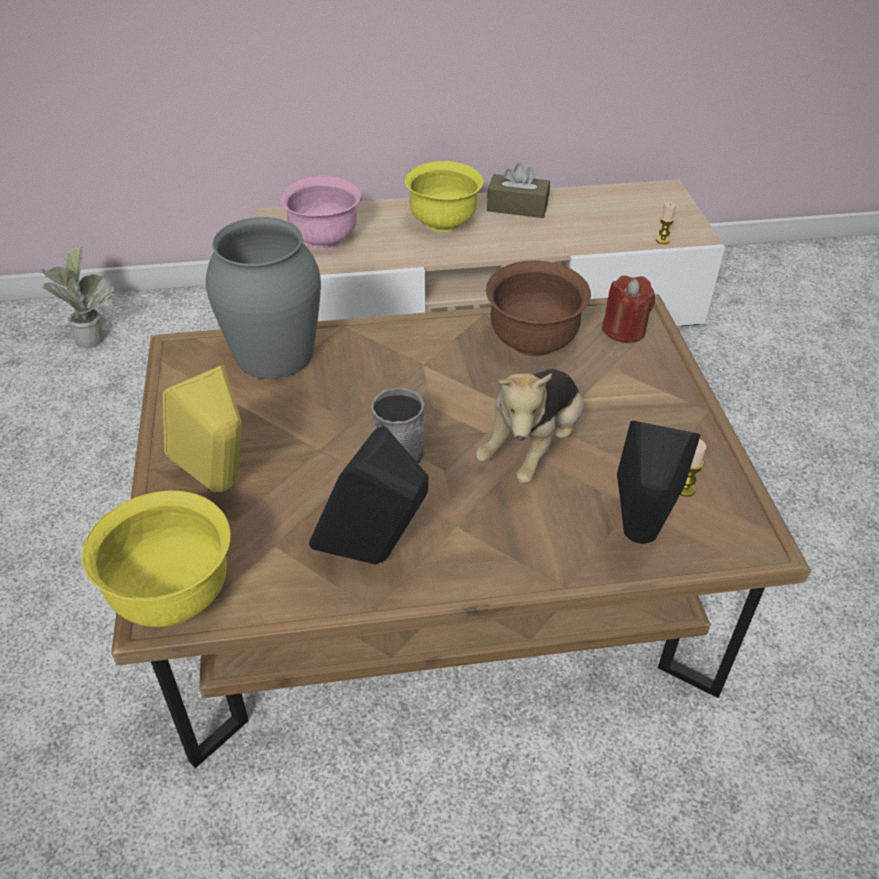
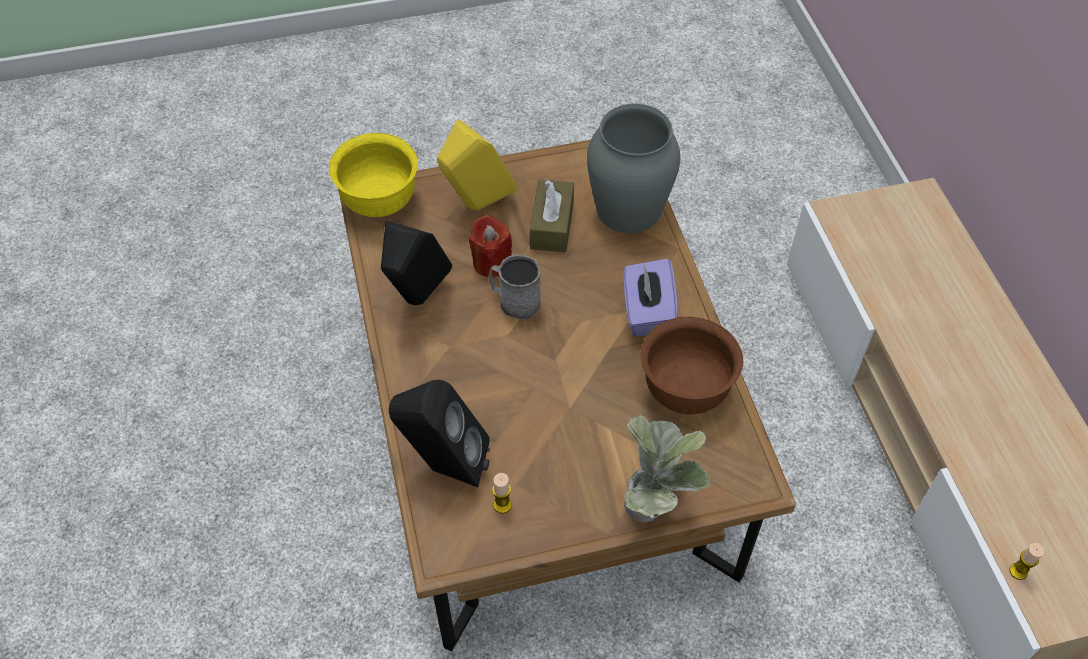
camera: 85 degrees right, 10 degrees up
(93, 335) = (790, 134): potted plant -> potted plant (655, 505)
(324, 239) = (894, 239): pink bowl -> none
(429, 356) = (647, 313): none -> purple tissue box
(443, 222) = (967, 338): yellow bowl -> none
(517, 207) = (1033, 409): brown tissue box -> brown tissue box (552, 225)
(533, 447) = (540, 393): plush toy -> none
(624, 330) = (722, 468): red candle -> red candle (491, 262)

